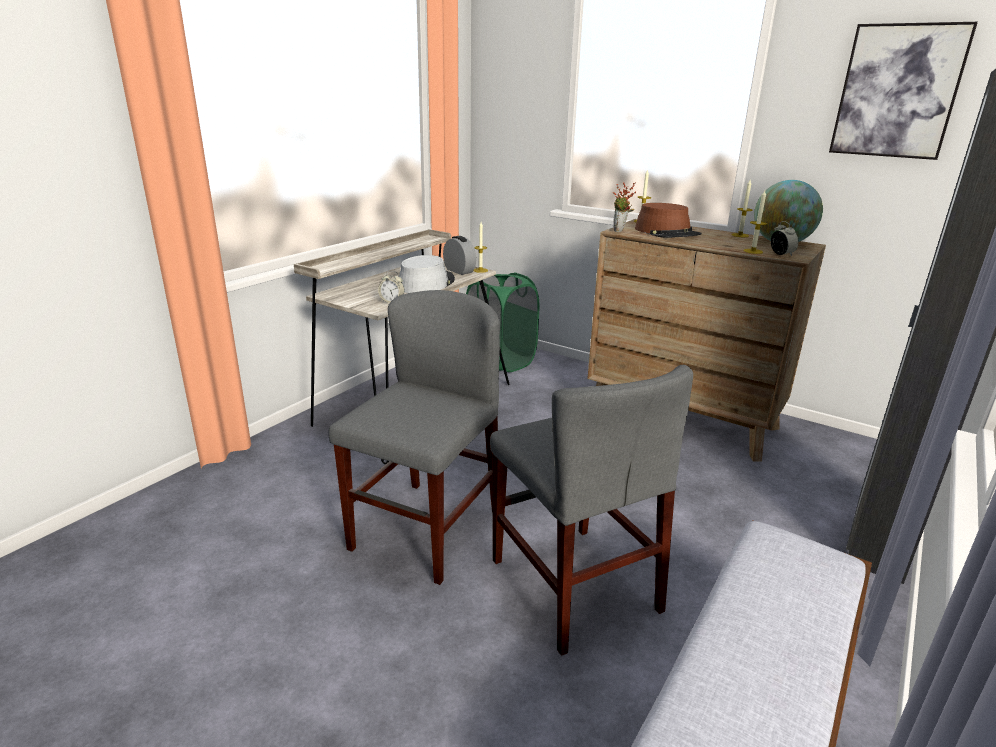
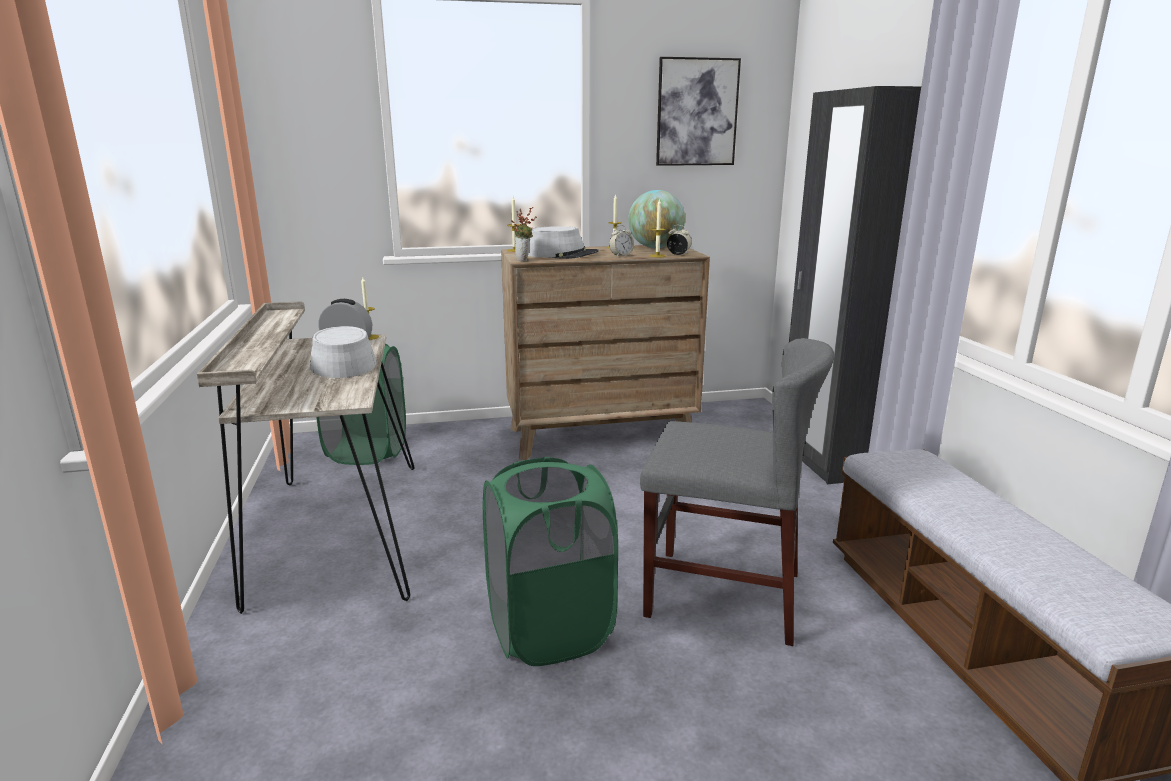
camera: 45 degrees left, 5 degrees down
(392, 301) = (350, 390): alarm clock -> alarm clock (621, 256)
(426, 529) = (550, 630): grey chair -> green laundry basket
(667, 232) = (561, 254): brown hat -> grey hat

